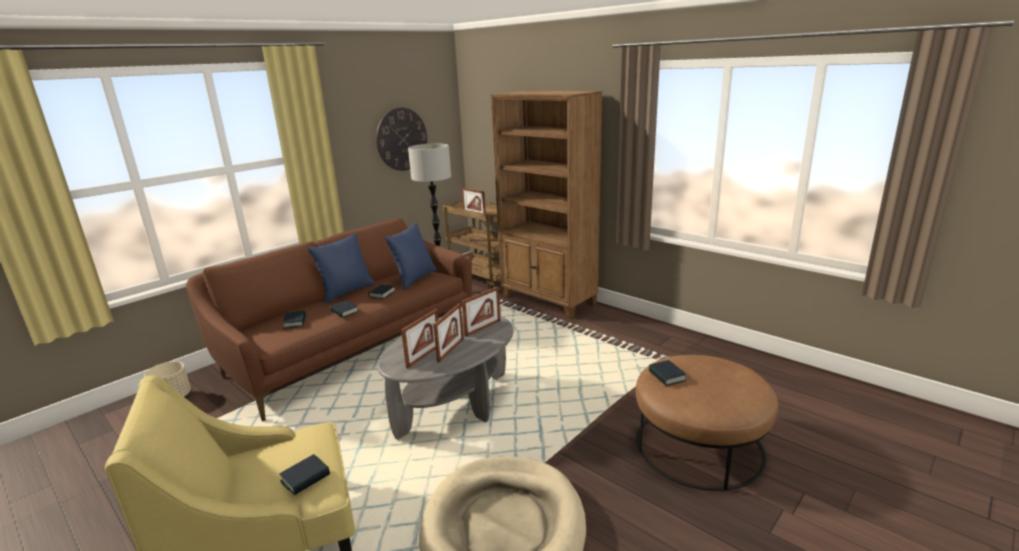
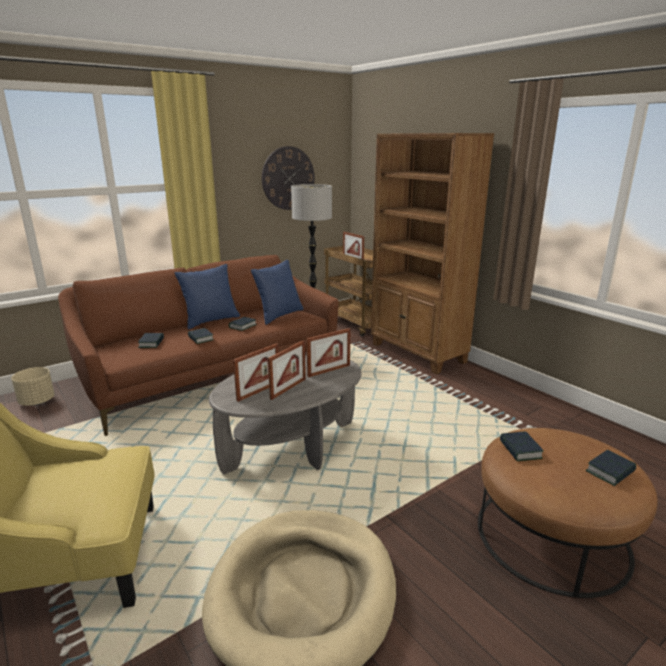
camera: 10 degrees right, 0 degrees up
(305, 478) = (92, 502): book -> book (610, 472)

